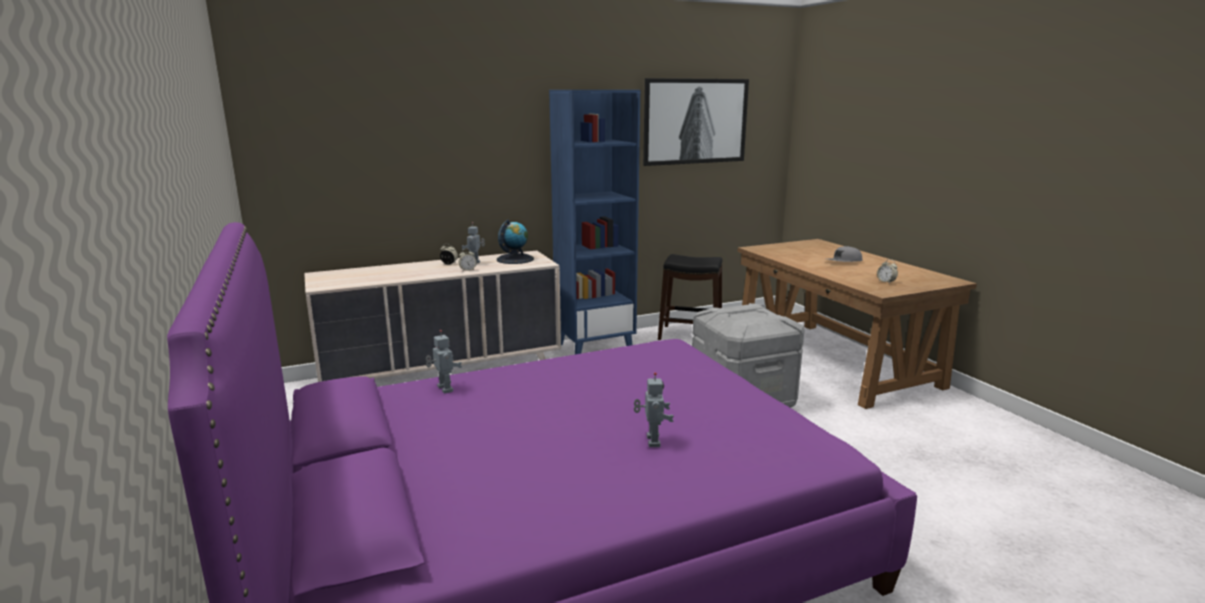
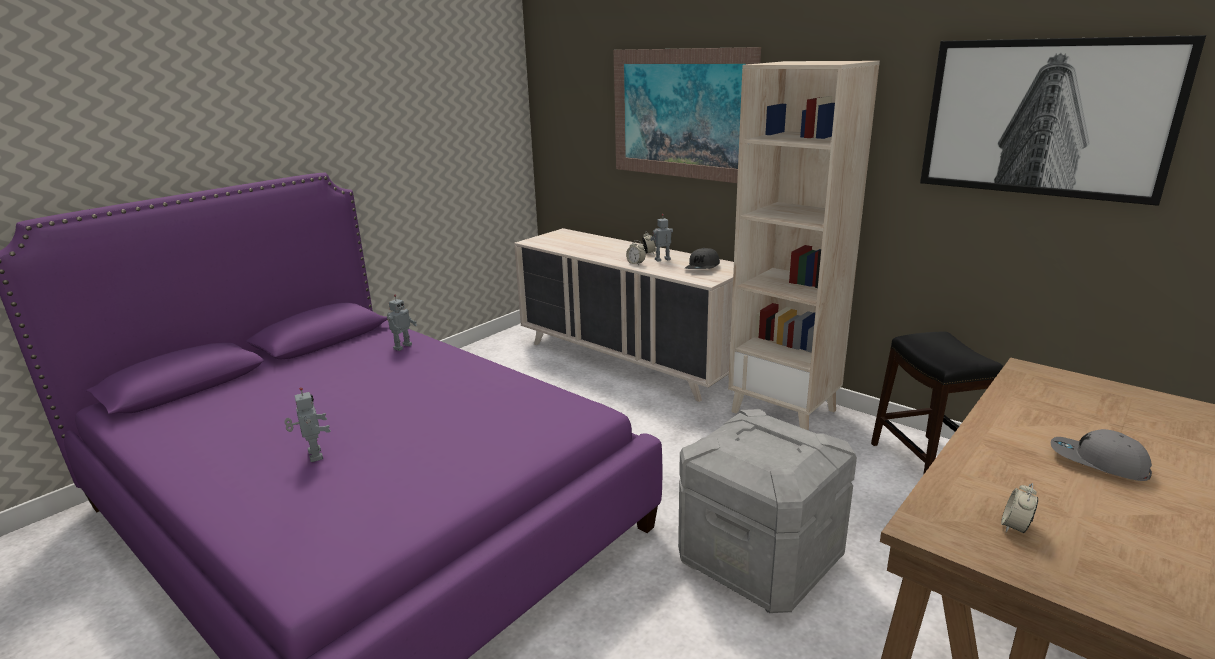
camera: 65 degrees right, 5 degrees up
(453, 135) = (681, 114): none -> picture
(515, 259) = (703, 267): globe -> grey cap
(595, 347) = (784, 411): blue bookcase -> beige bookcase
(651, 441) = (314, 455): toy robot -> toy robot turned 90 degrees counterclockwise

